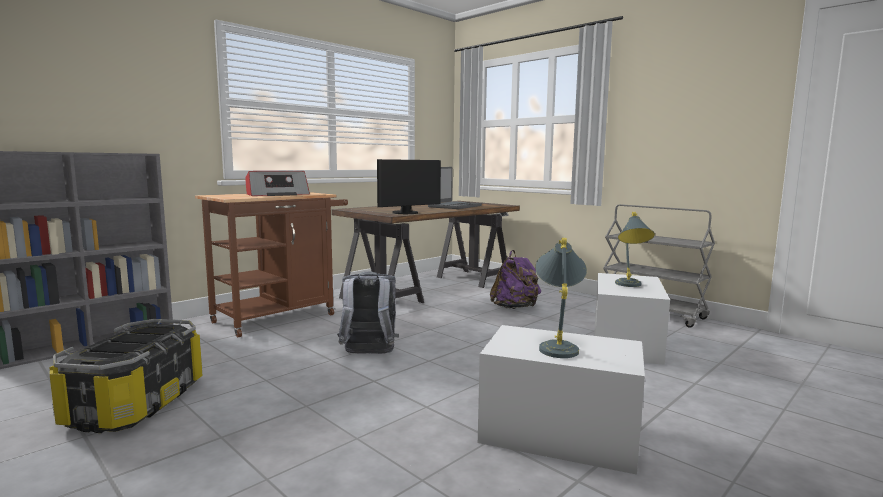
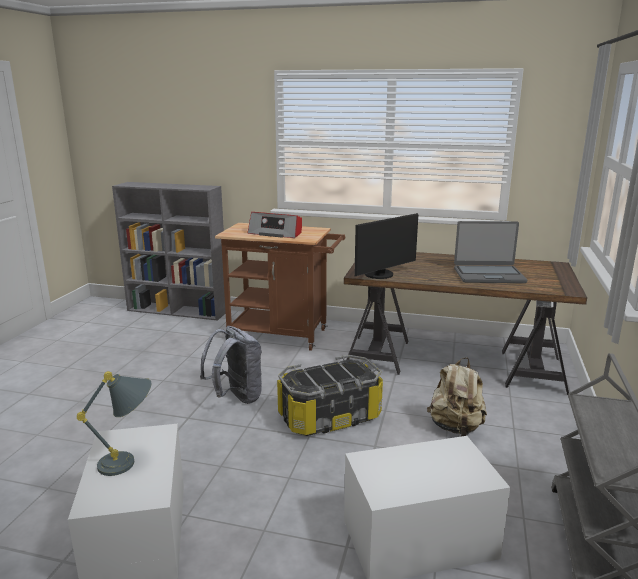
camera: 60 degrees right, 10 degrees up
(135, 403) = (108, 360): storage box -> storage box (329, 416)
(407, 213) = (381, 275): monitor -> monitor turned 60 degrees counterclockwise
(515, 308) = (455, 428): purple backpack -> beige backpack
(630, 286) = (412, 470): grey table lamp -> none

